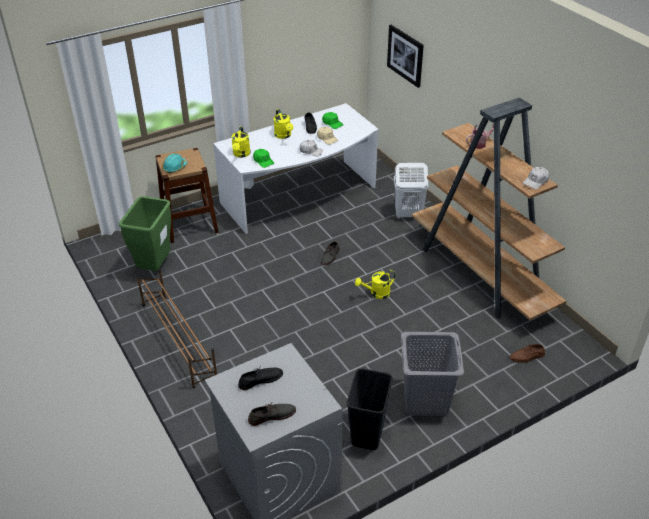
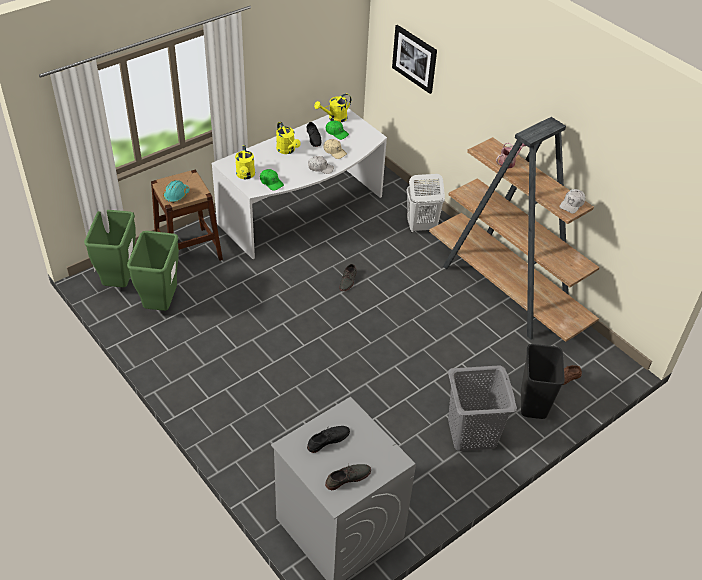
camera: 10 degrees left, 5 degrees up
(123, 246) = (120, 282): none -> green trash can
(178, 339) = (204, 386): brown shoe rack -> none
(368, 434) = (420, 474): black trash can -> black trash can (534, 404)
(376, 294) = (403, 320): yellow watering can -> yellow watering can (334, 118)

